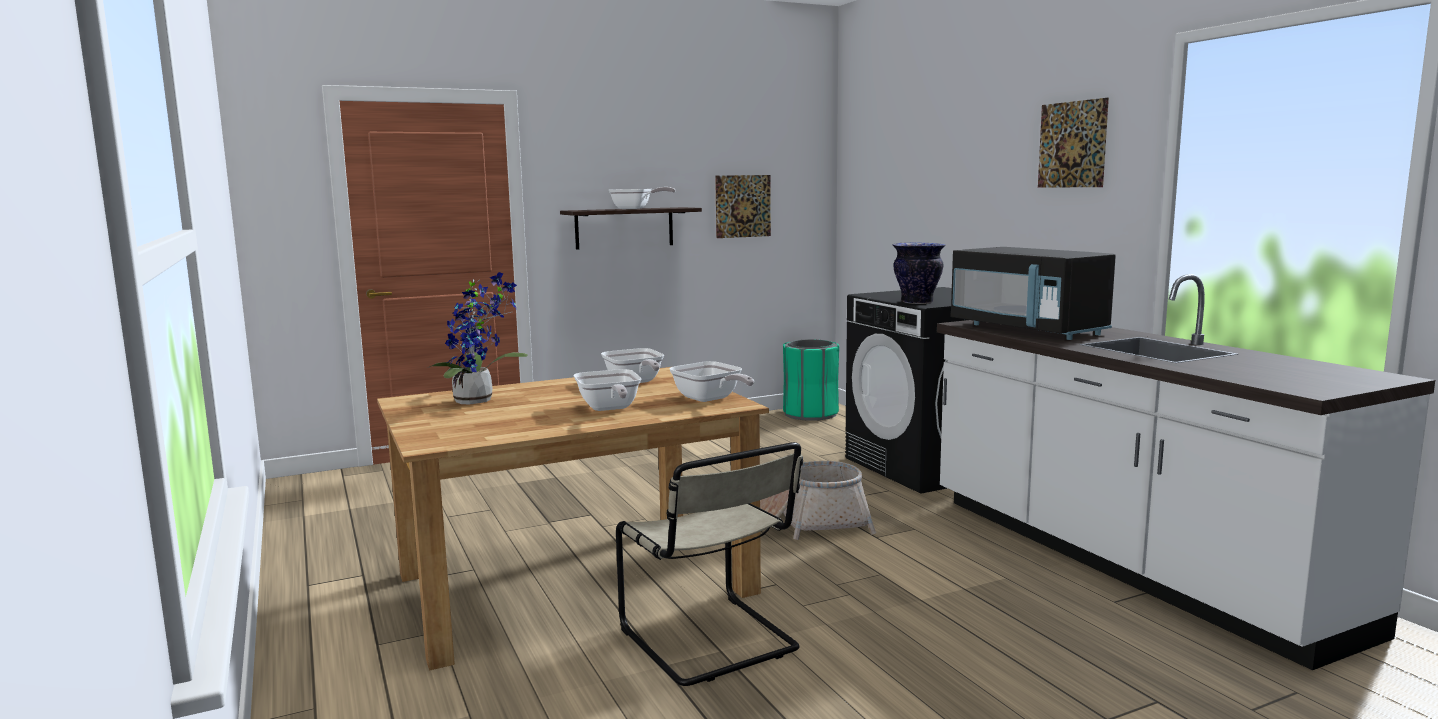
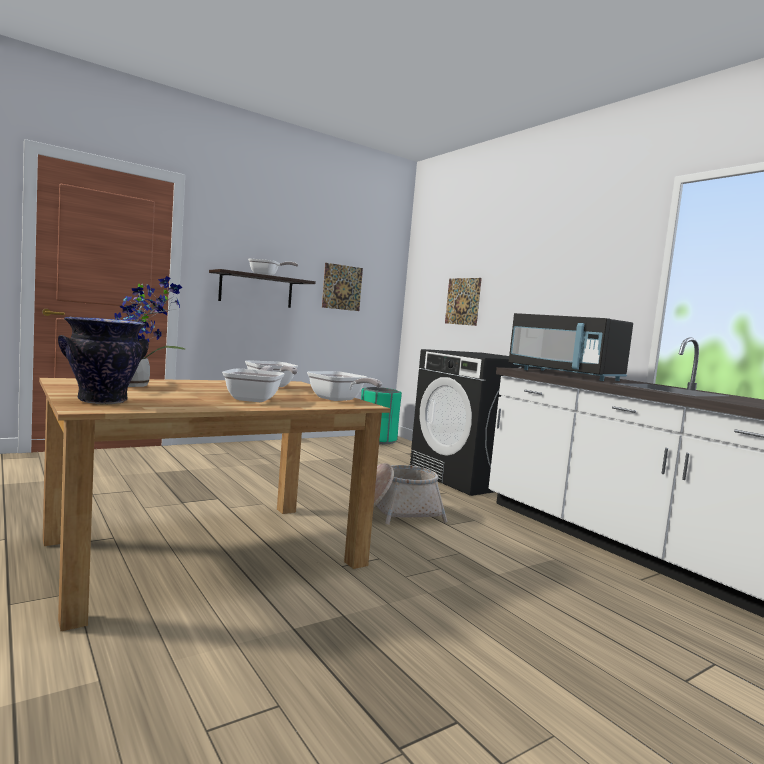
camera: 10 degrees left, 5 degrees down
(609, 409) = (255, 399): frying pan -> frying pan turned 150 degrees counterclockwise
(712, 642) = (334, 607): beige chair -> none
(917, 302) = (476, 355): vase -> vase (103, 401)
(1072, 144) = (589, 253): picture -> picture (462, 301)

